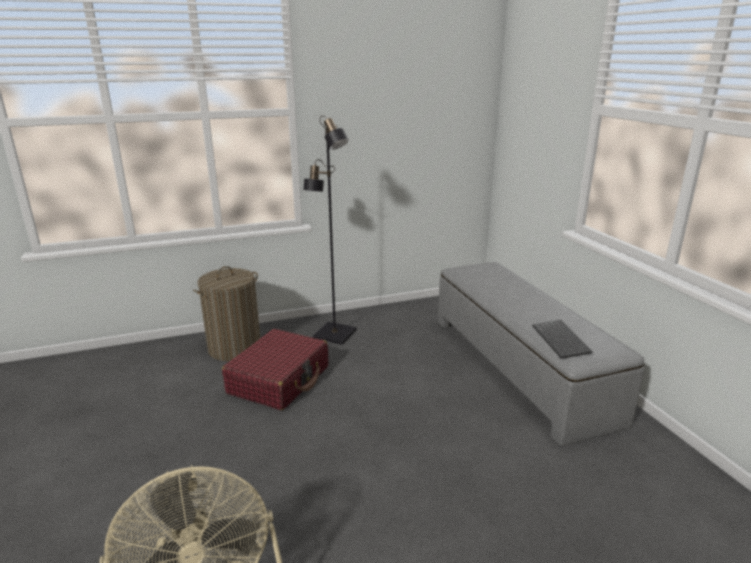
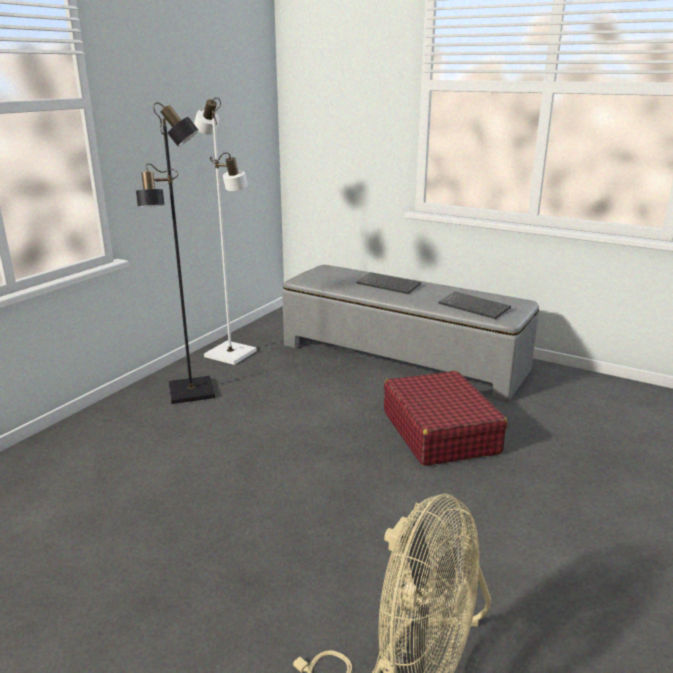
camera: 40 degrees left, 0 degrees up
(234, 348) = (83, 449): laundry basket -> none
(279, 380) = (194, 457): red suitcase -> red suitcase (440, 432)
(393, 316) = (230, 354): none -> white floor lamp
(518, 295) = (389, 284): none -> keyboard

